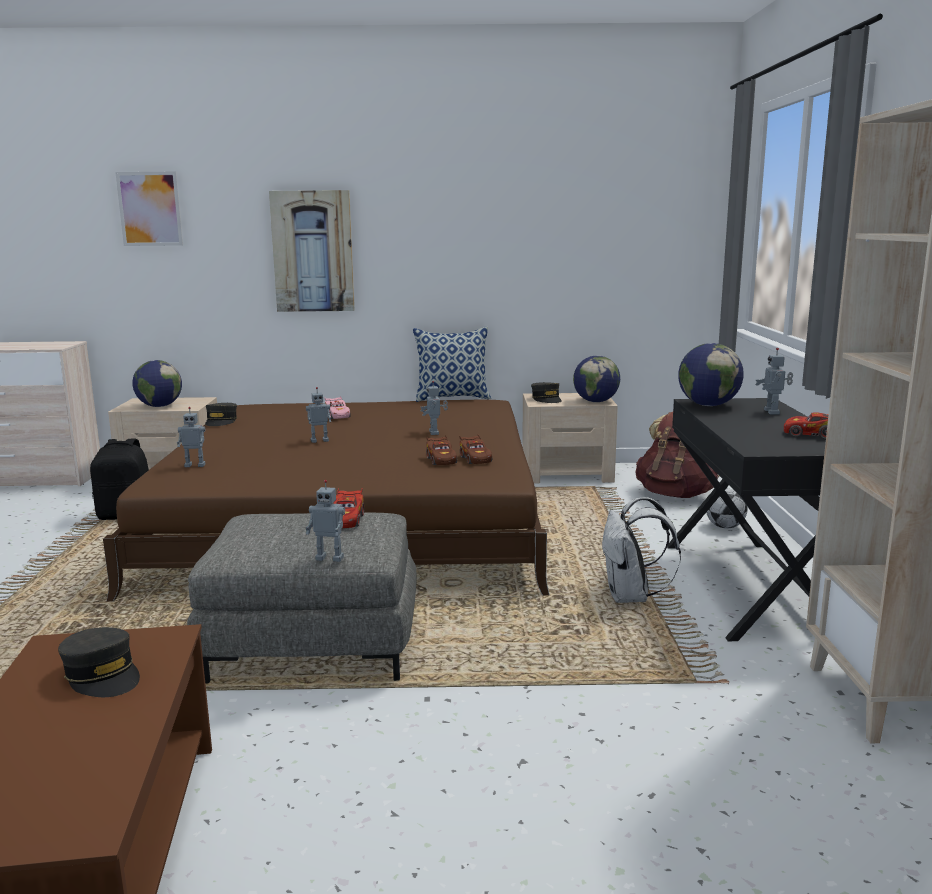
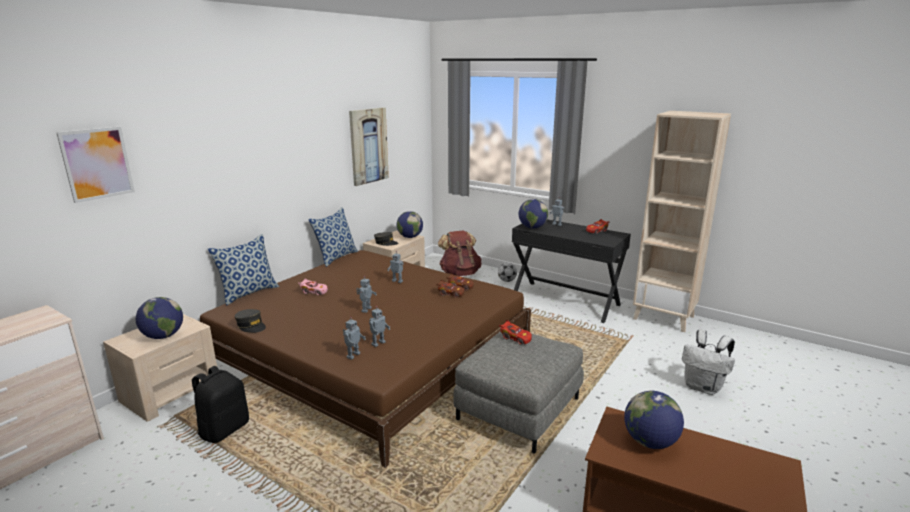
camera: 55 degrees left, 5 degrees up
(102, 675) = (650, 442): grey cap -> globe
(298, 402) = (249, 293): none -> pillow
(313, 251) = (238, 178): picture -> picture (368, 146)
(330, 558) = (563, 355): toy robot -> toy robot (378, 343)
(631, 597) = (550, 323): white backpack -> white backpack (703, 387)

